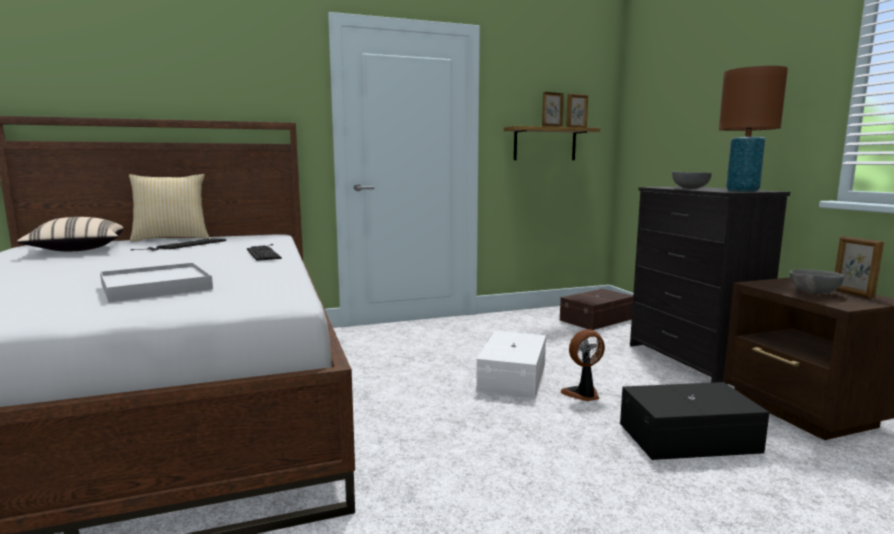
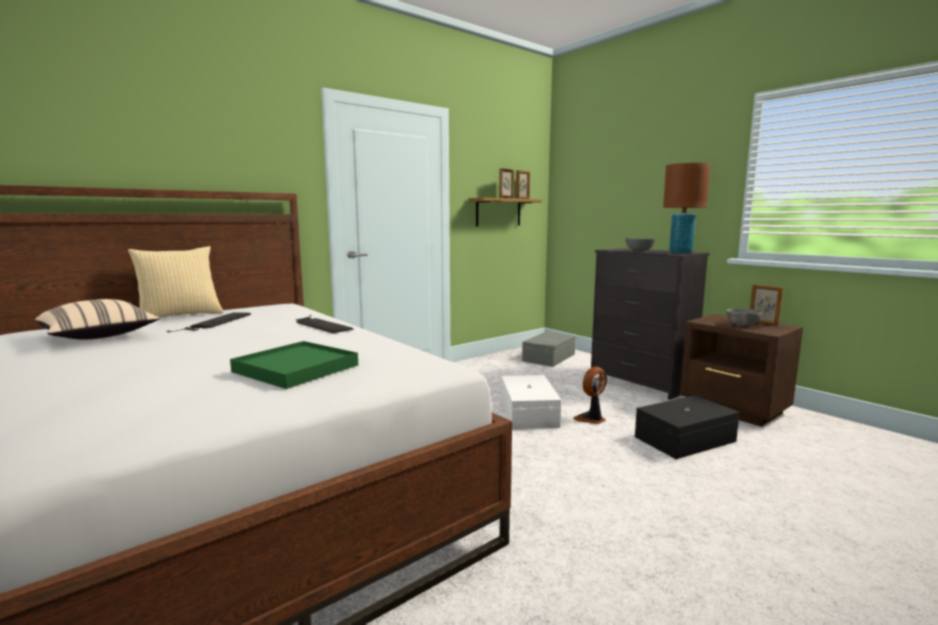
camera: 20 degrees left, 0 degrees up
(156, 287) = (296, 368): white tray -> green tray
(597, 319) = (550, 357): brown storage box -> grey storage box

